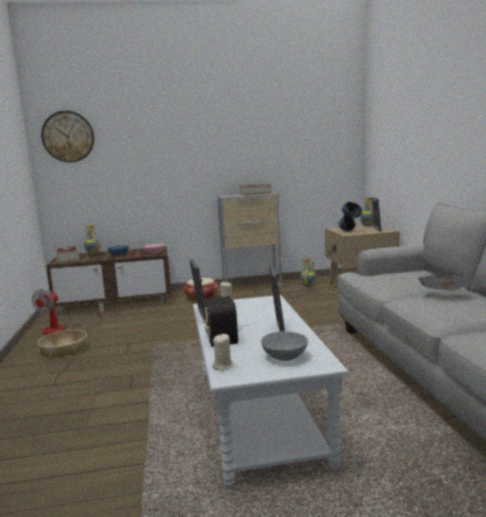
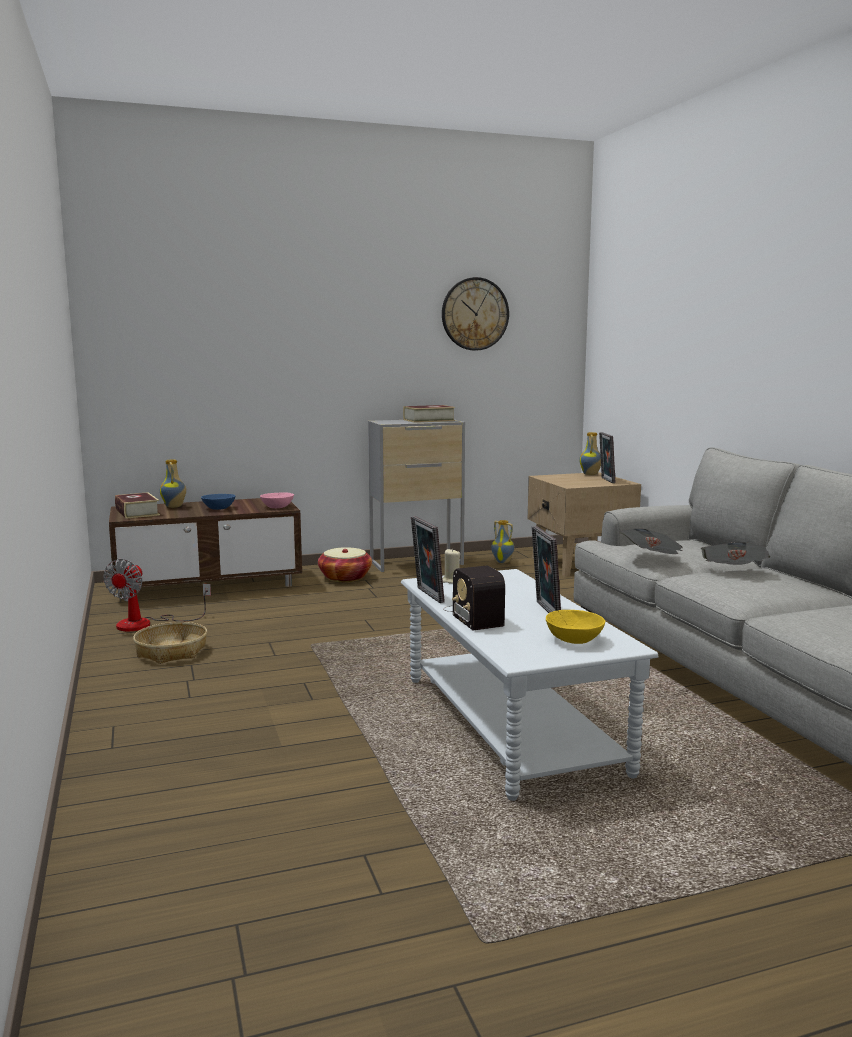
camera: 10 degrees left, 0 degrees up
(68, 136) = (139, 316): wall clock -> wall clock (475, 314)
(223, 366) = (505, 651): beige candle -> none
(285, 356) = (574, 639): grey bowl -> yellow bowl
(349, 231) = (569, 482): black vase -> none
(385, 286) = (652, 559): none -> newspaper

